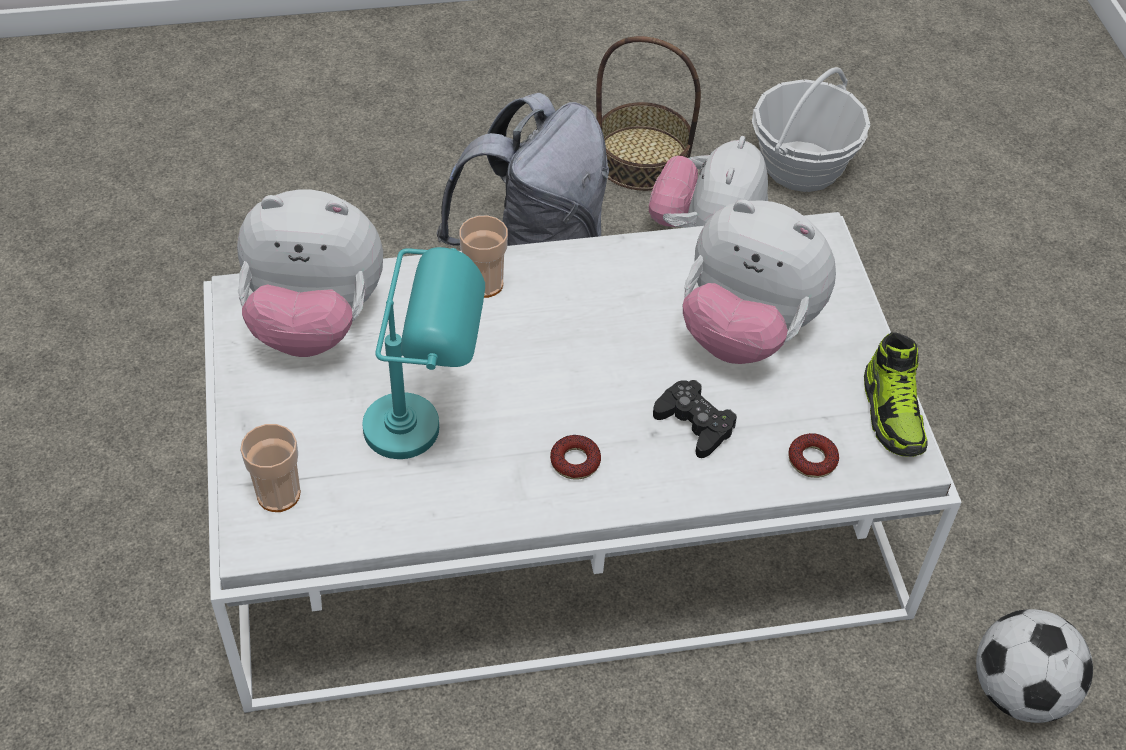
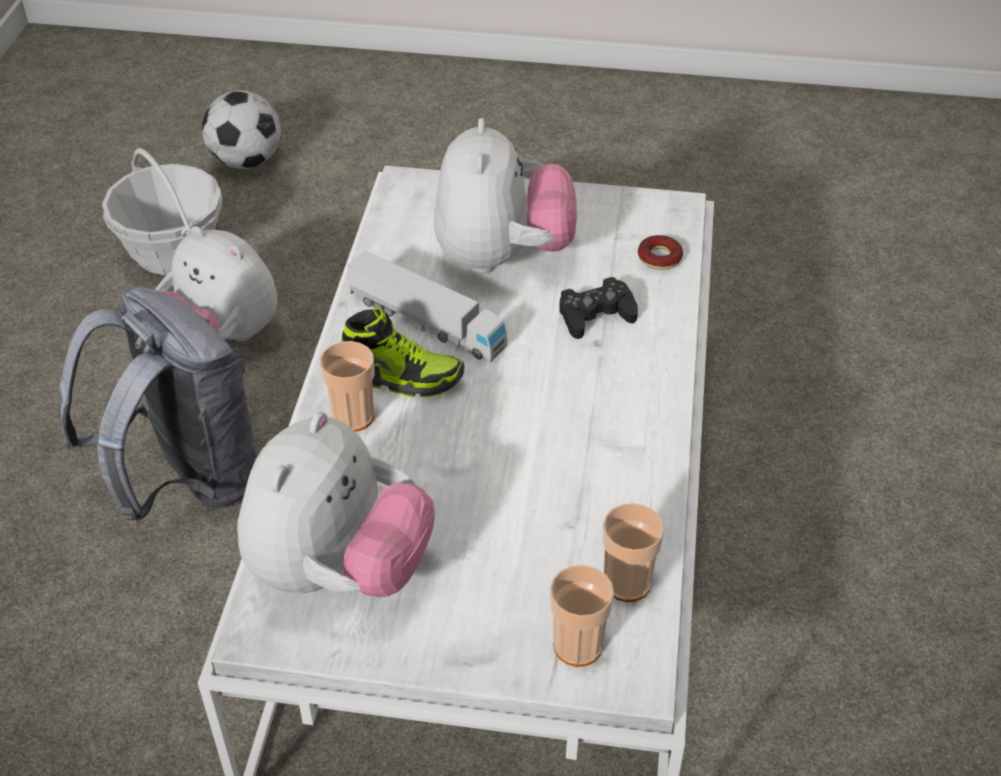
camera: 70 degrees left, 5 degrees down
(356, 516) = (627, 583): none -> cup
(428, 429) = (532, 501): turquoise table lamp -> none
(575, 461) = (611, 403): donut -> none
(623, 301) = (426, 323): none -> toy truck
(642, 158) = (83, 355): basket -> none
(746, 332) = (502, 256): plush toy -> plush toy turned 45 degrees counterclockwise
(892, 414) = (627, 201): shoe -> shoe (401, 377)
(1019, 692) = (772, 305): football -> football (246, 161)

